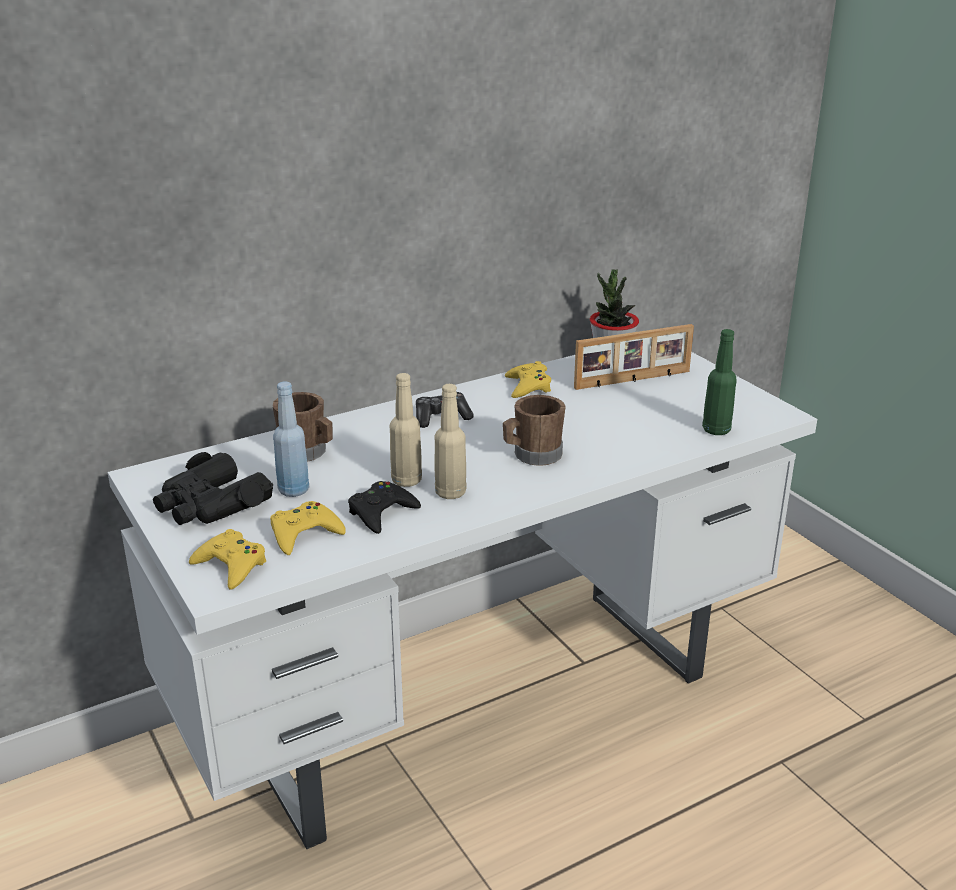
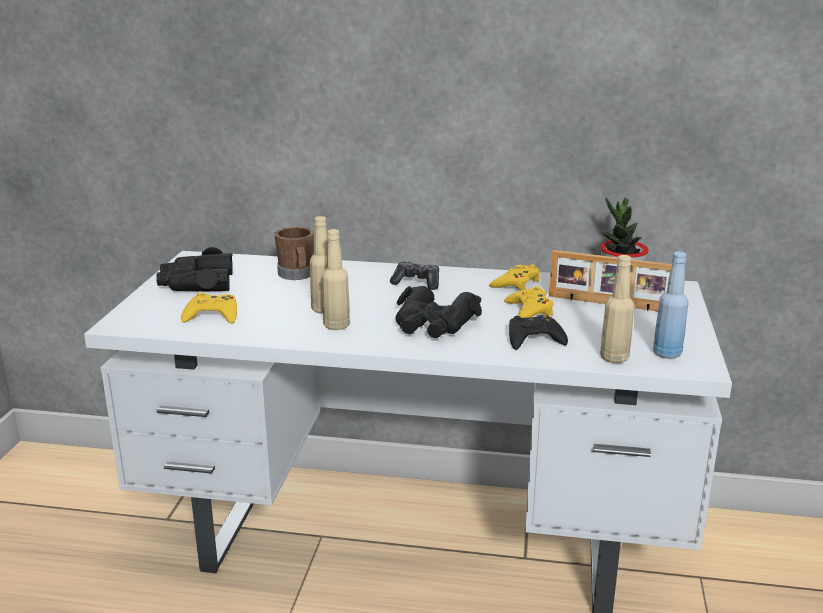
camera: 40 degrees right, 5 degrees down
(231, 565) = (147, 316): yellow game controller -> yellow game controller (529, 310)
(294, 490) = (251, 292): blue bottle -> blue bottle (667, 354)
(381, 513) = (275, 321): black game controller -> black game controller (534, 339)
(532, 455) = (434, 324): brown mug -> black binoculars
(716, 430) = (614, 358): green bottle -> beige bottle

